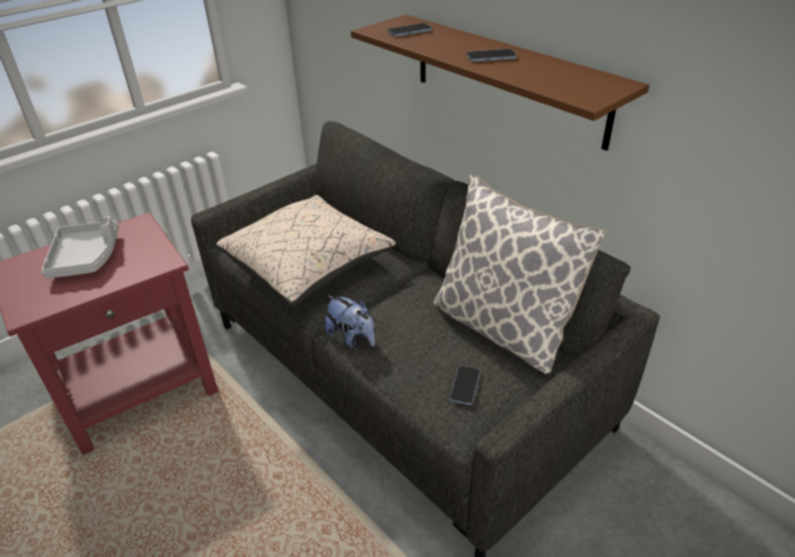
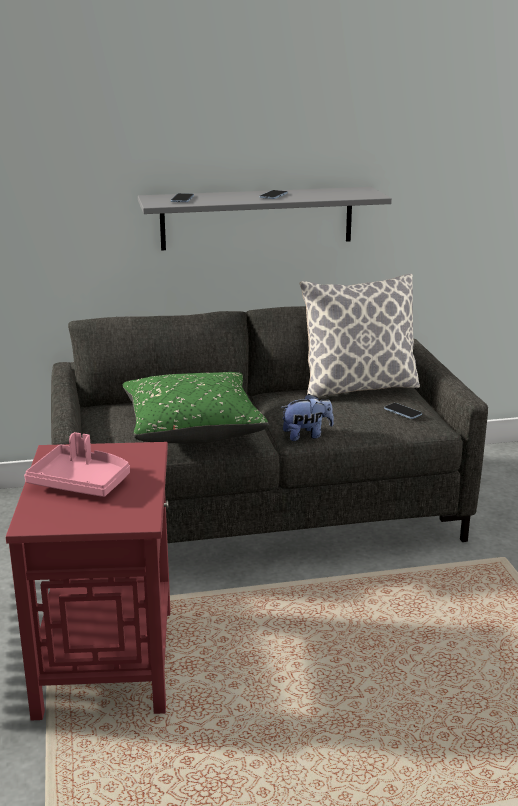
camera: 60 degrees left, 15 degrees down
(86, 257) = (81, 482): grey tray -> pink tray
(308, 265) = (193, 428): beige pillow -> green pillow
(507, 79) = (257, 218): brown shelf -> grey shelf

